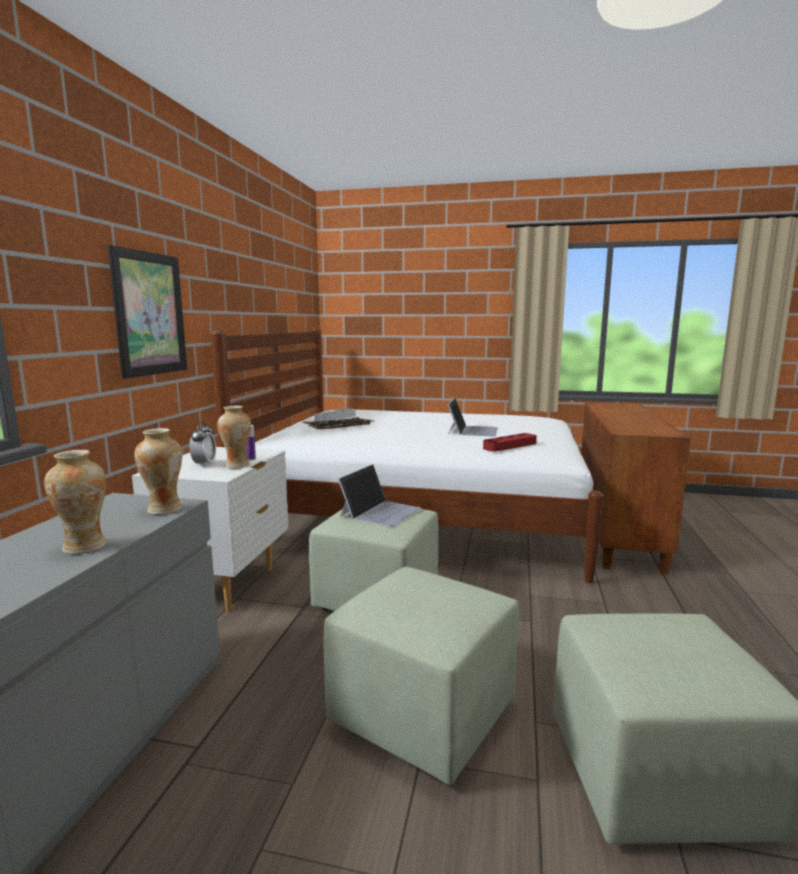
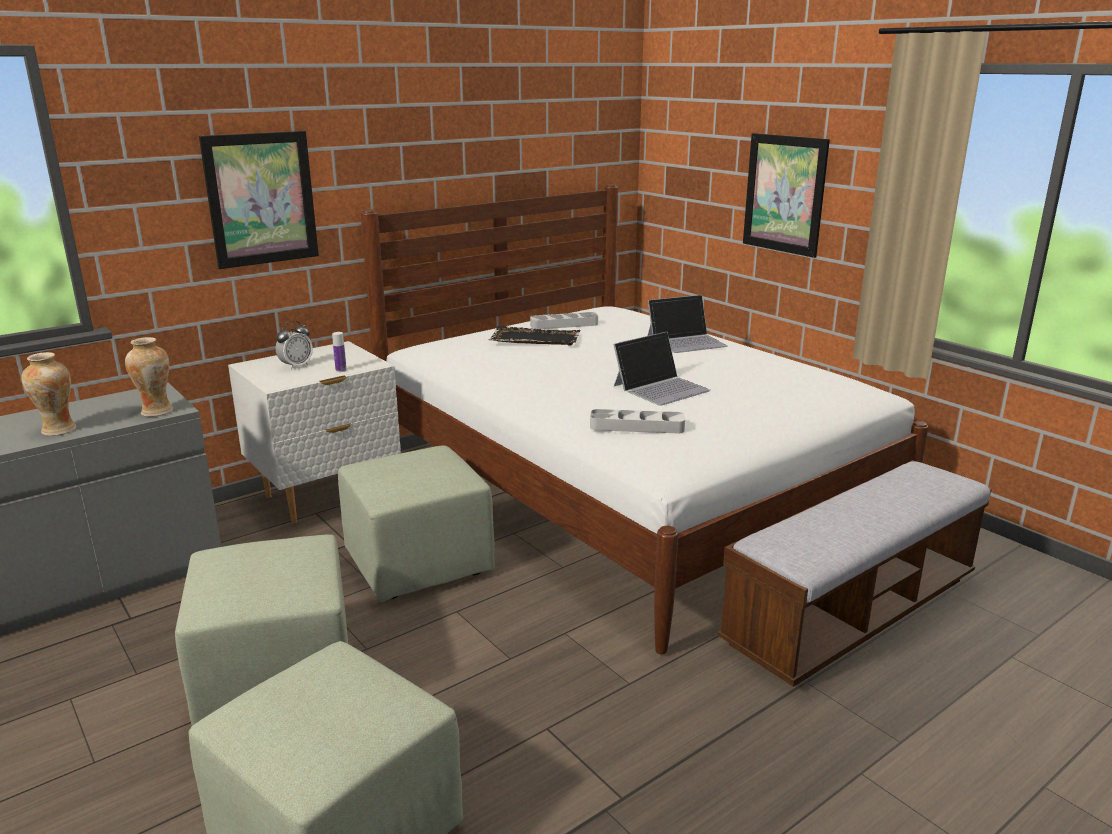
camera: 40 degrees right, 10 degrees up
(237, 466) = (313, 376): vase -> none
(380, 511) = (424, 467): laptop -> laptop (686, 341)
(442, 323) = (784, 194): none -> picture
(510, 446) = (637, 426): red tray -> grey tray
(616, 532) = (852, 611): brown cabinet -> bench

